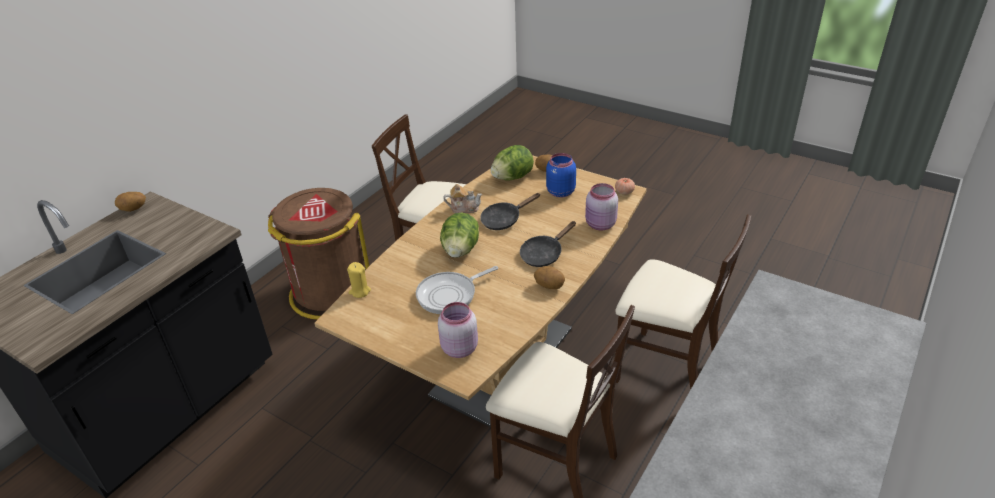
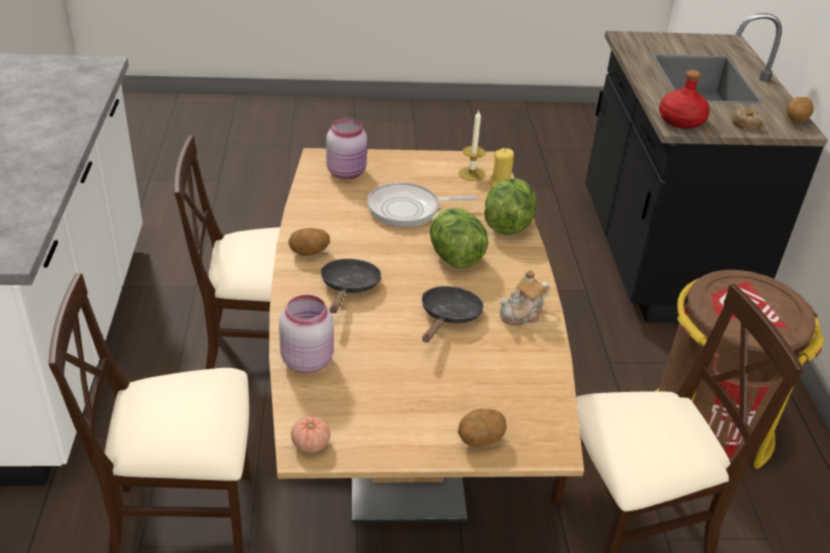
camera: 140 degrees right, 0 degrees up
(168, 219) = (745, 123): none -> donut
(202, 236) = (681, 120): none -> red bottle
(367, 309) = (471, 174): none -> candle
(450, 295) = (408, 209): frying pan -> frying pan turned 120 degrees counterclockwise
(512, 177) = (519, 398): lettuce -> lettuce (507, 225)
(559, 192) = (417, 398): blue jar -> none

